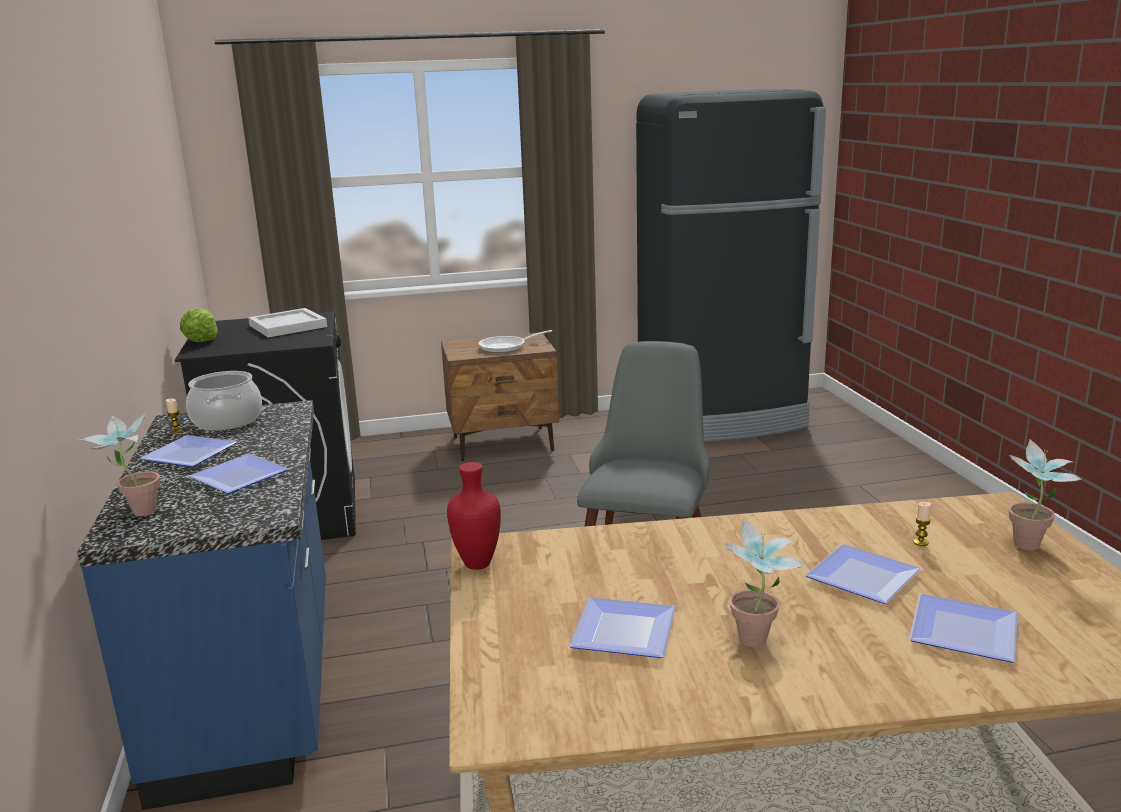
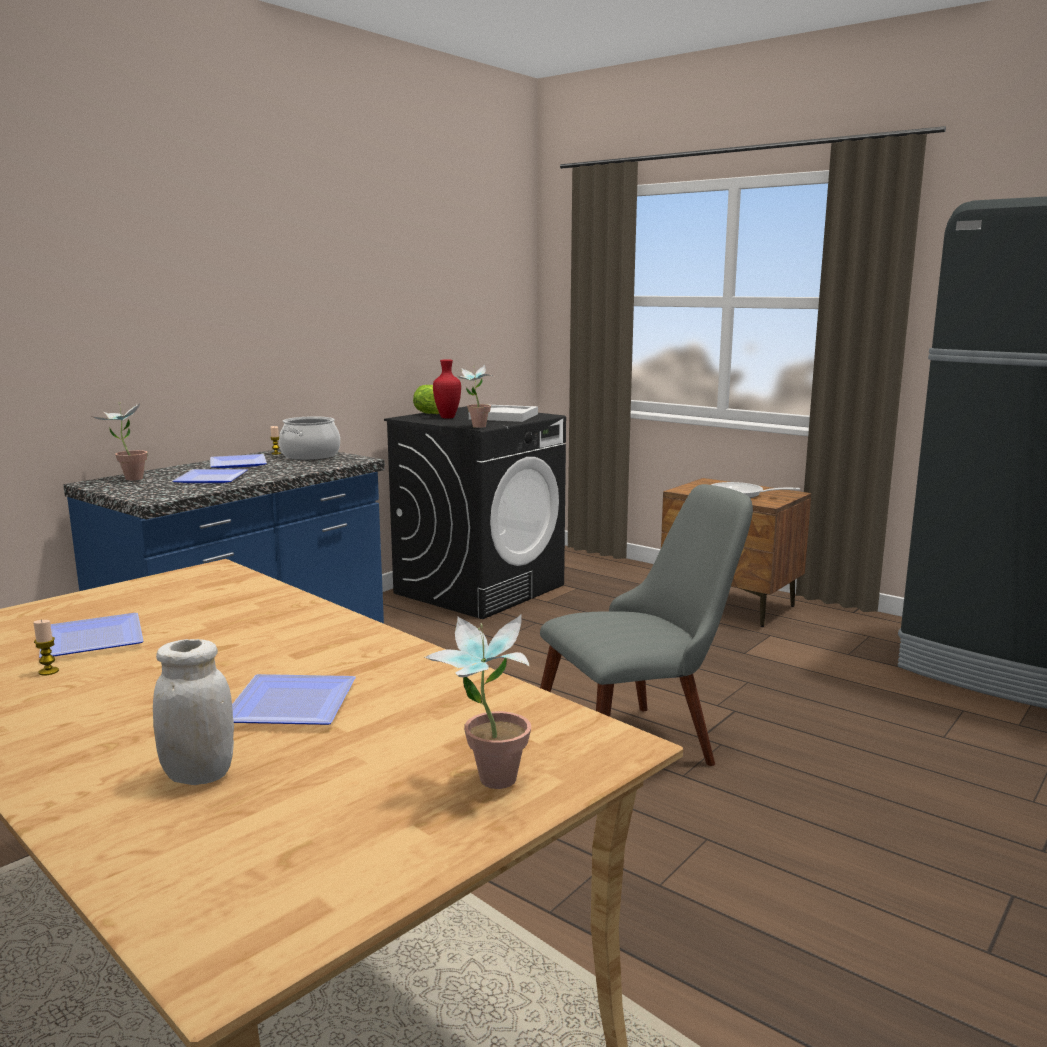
camera: 50 degrees right, 5 degrees down
(478, 563) = (183, 575): red vase -> red vase (448, 417)
(757, 645) = (96, 690): potted plant -> potted plant (476, 427)
(920, 542) = (423, 717): candle -> candle (48, 671)
(960, 629) = (199, 775): plate -> white jar

